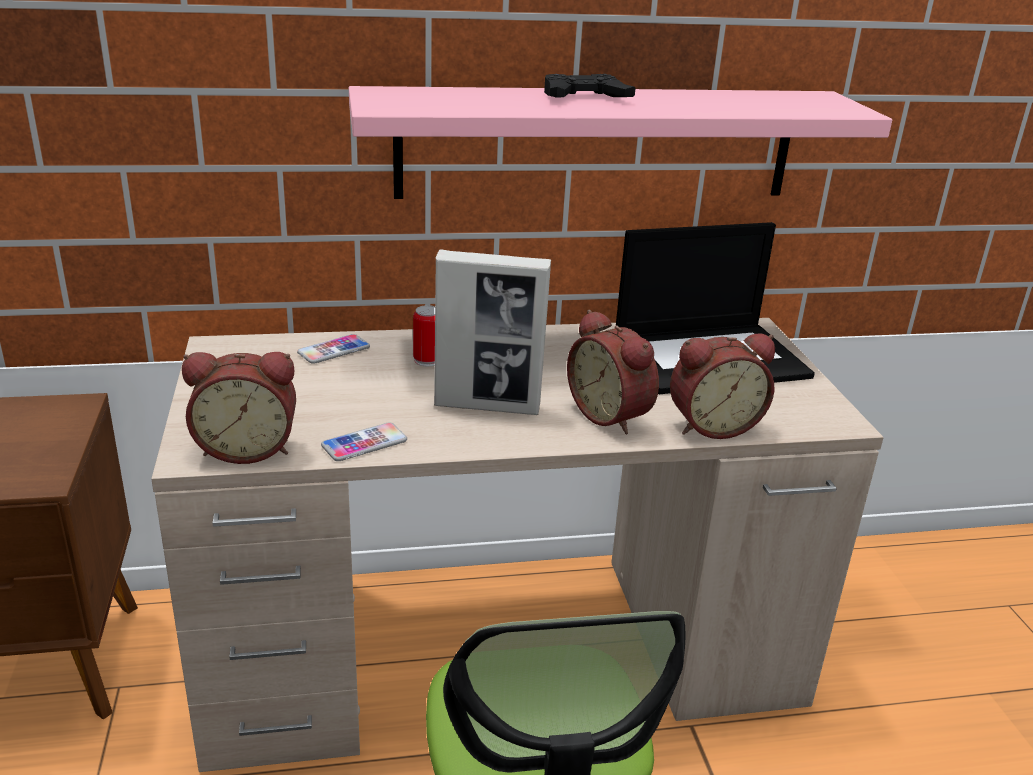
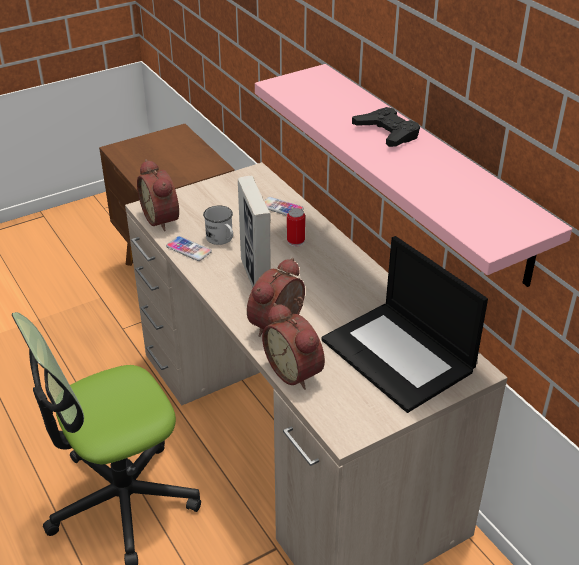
camera: 70 degrees right, 10 degrees up
(366, 411) = (222, 239): none -> white mug

